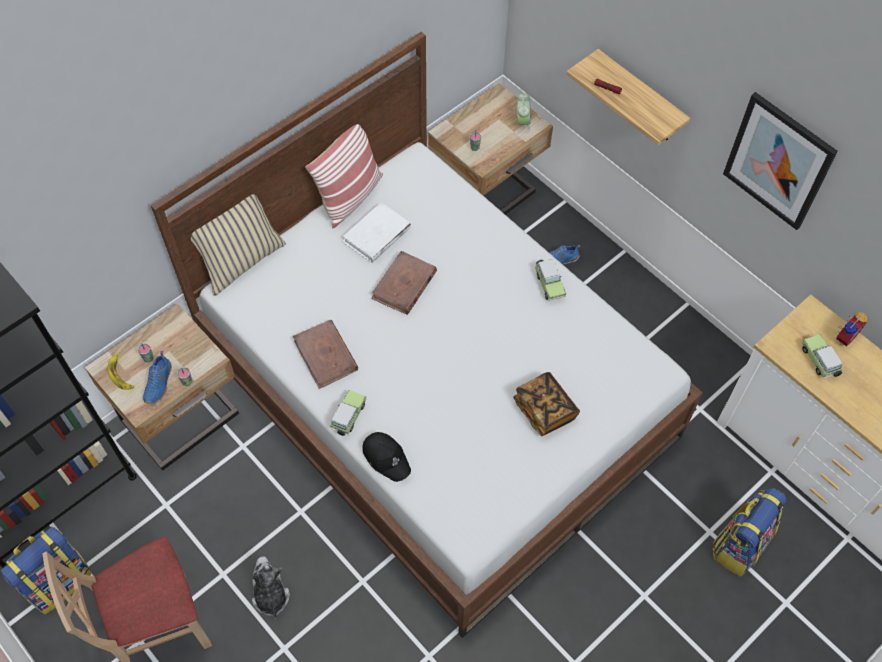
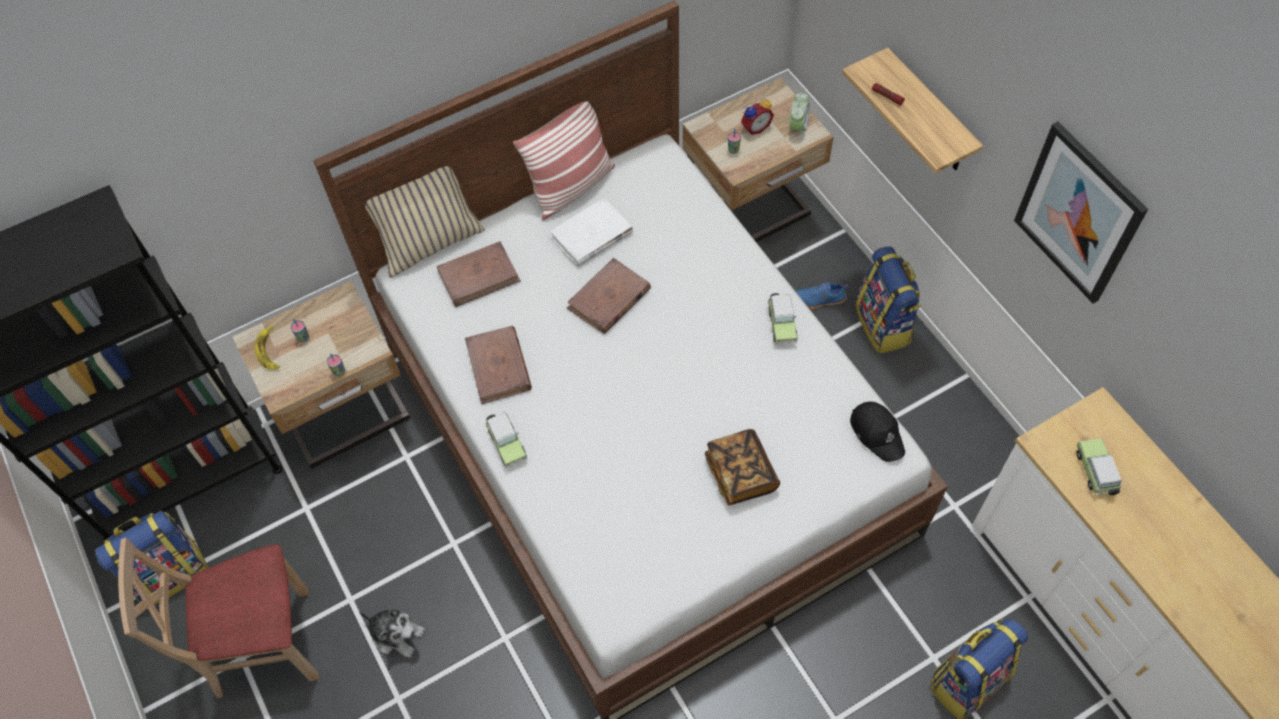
camera: 15 degrees right, 0 degrees up
(159, 384) = (308, 368): blue shoe -> none
(270, 595) = (397, 634): plush toy -> plush toy turned 120 degrees clockwise
(290, 283) = (479, 276): none -> brown book
(348, 417) = (506, 443): toy car -> toy car turned 120 degrees clockwise
(386, 457) = (539, 498): black cap -> black cap (877, 433)
(613, 273) = (884, 325): none -> backpack
(844, 336) = (1134, 446): alarm clock -> alarm clock (755, 127)

